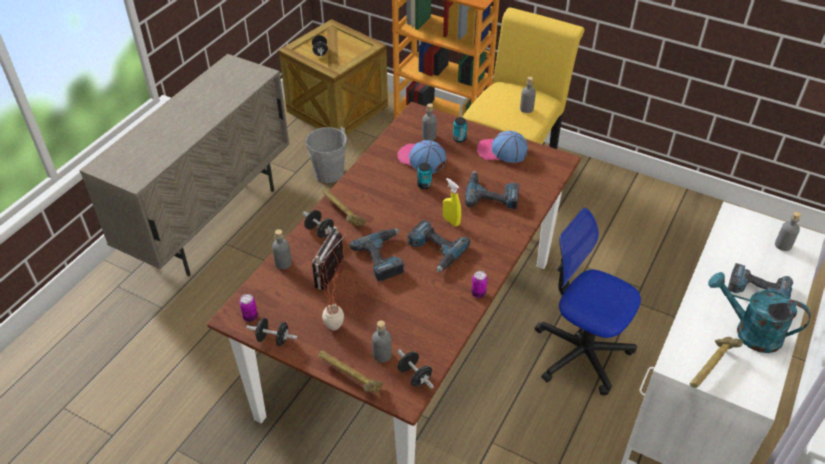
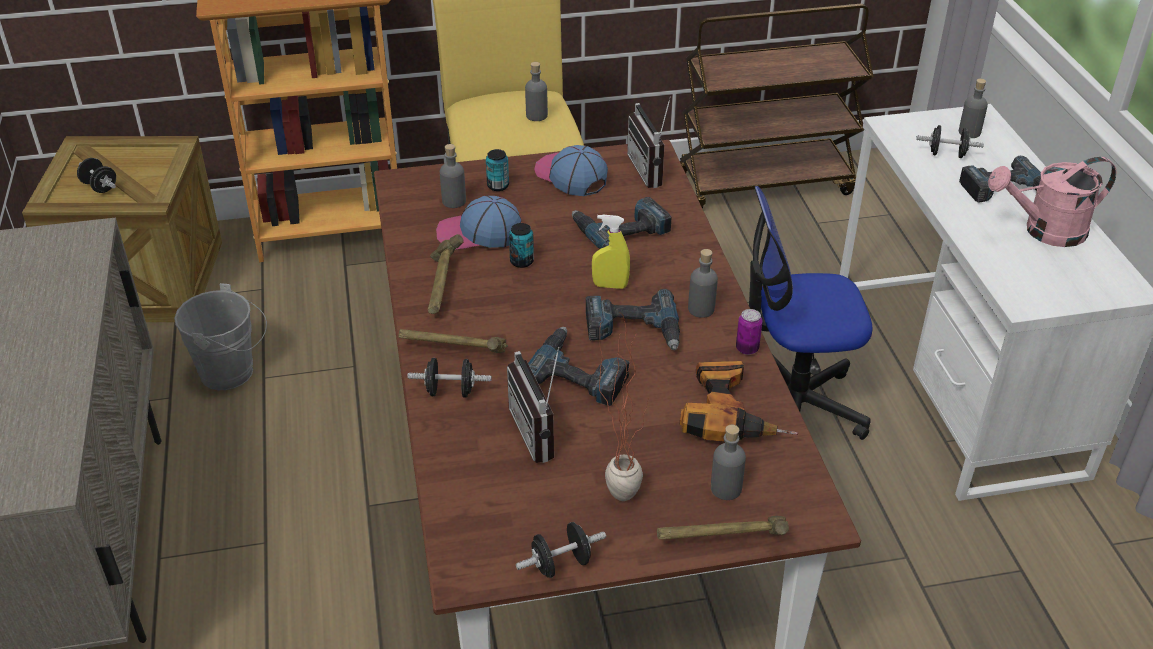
camera: 40 degrees left, 5 degrees down
(250, 317) = (491, 557): can -> none
(283, 263) = (449, 460): grey bottle -> grey bottle (701, 309)
(414, 376) = (795, 487): black dumbbell -> black dumbbell (947, 154)
(430, 320) = (731, 413): none -> power drill
(501, 151) = (570, 176): cap -> cap turned 75 degrees clockwise
(549, 170) = (652, 170): none -> radio
(709, 368) = (1056, 288): hammer -> hammer (441, 288)
(711, 216) = (764, 184): none -> brown cart
(749, 332) = (1045, 231): turquoise watering can -> pink watering can

